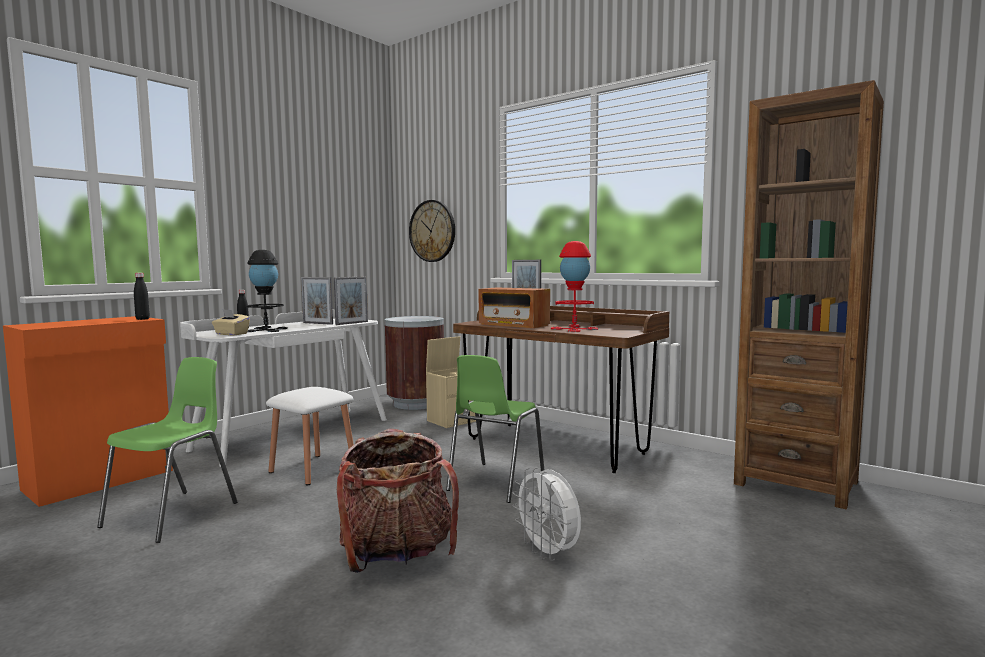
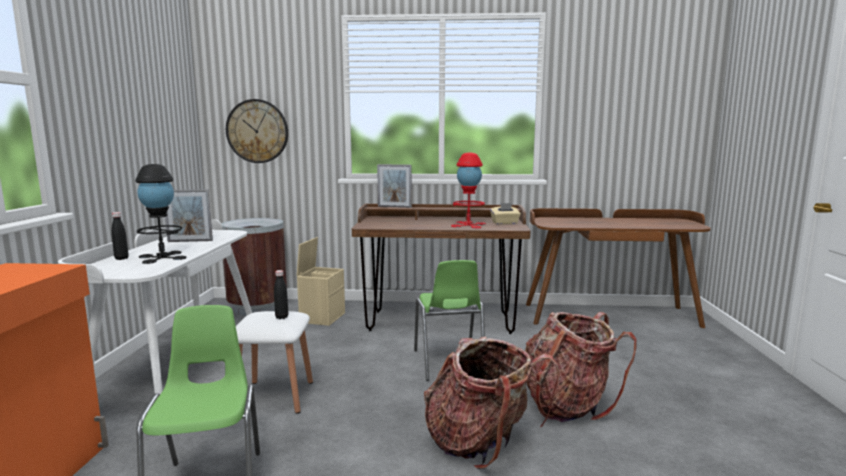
camera: 35 degrees left, 5 degrees up
(142, 319) = (52, 268): black bottle -> black bottle (281, 317)
(231, 334) = (141, 269): beige tissue box -> beige tissue box (505, 223)
(352, 323) = (229, 237): picture frame -> none
(513, 325) = (409, 225): radio -> none
(548, 553) = (567, 404): white fan -> backpack
(796, 483) = (609, 315): brown bookcase -> brown desk

